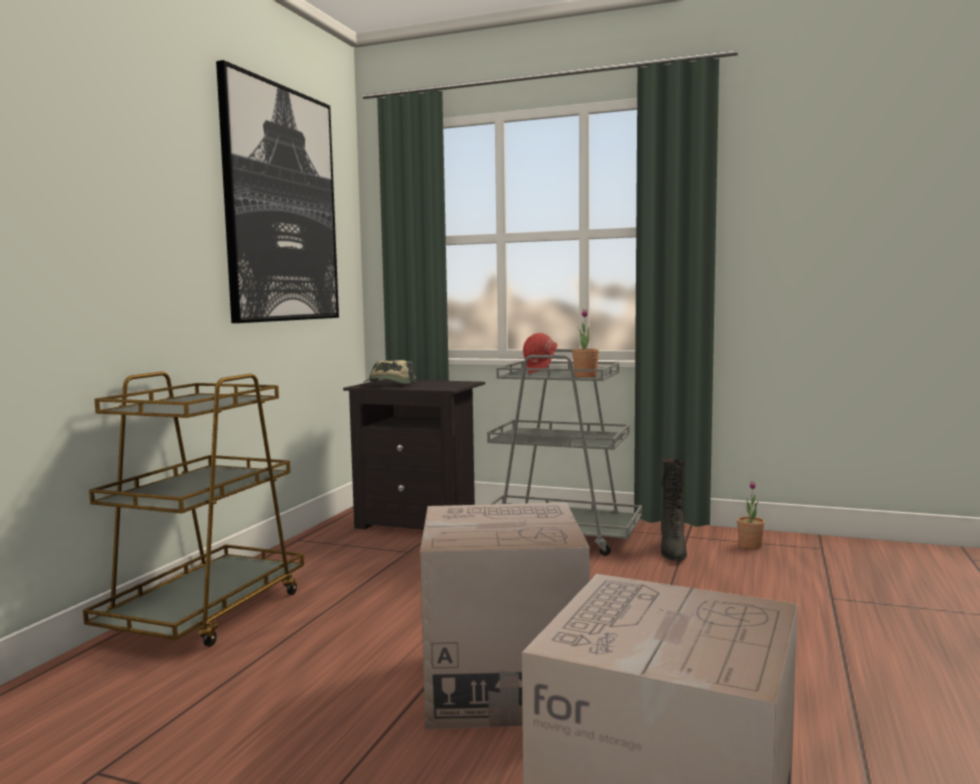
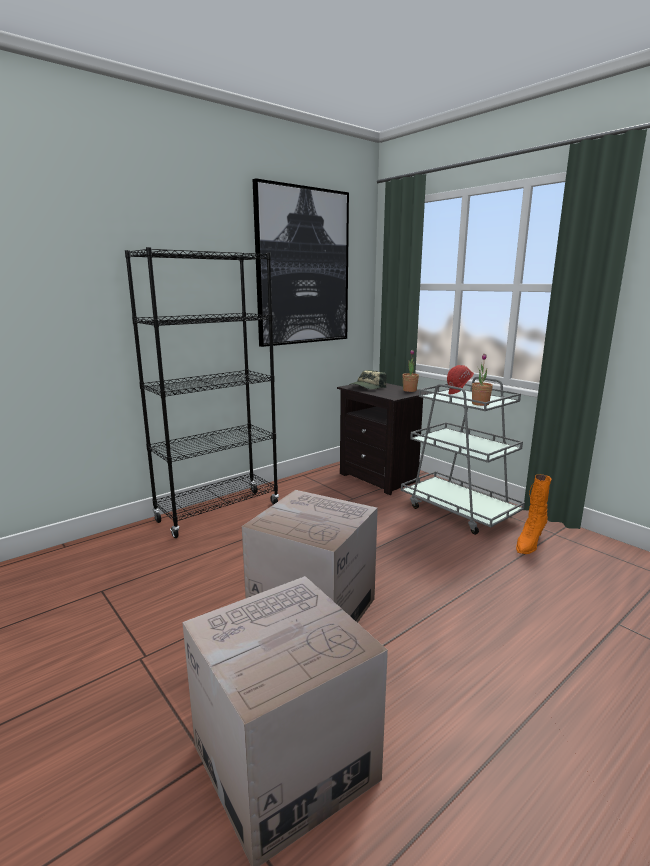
camera: 30 degrees right, 10 degrees up
(206, 613) = (218, 513): brown cart -> black bookcase
(672, 550) = (529, 543): black boot -> orange boot
(750, 545) = (599, 555): potted plant -> potted plant (409, 390)

